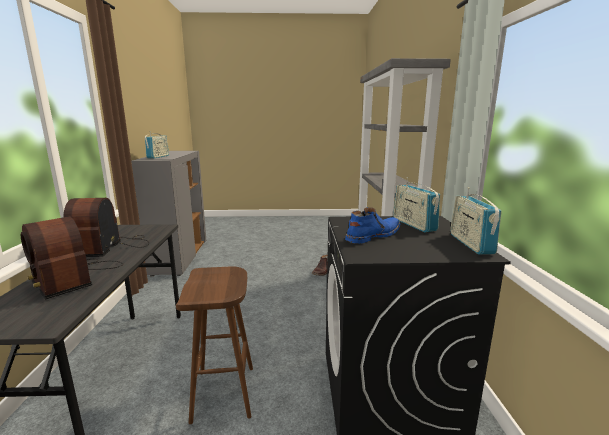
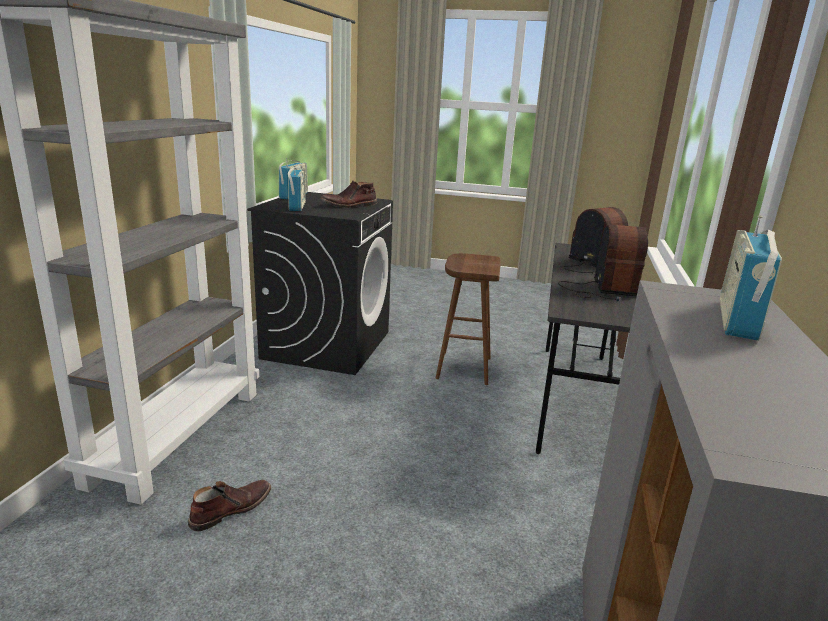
camera: 165 degrees left, 5 degrees up
(372, 236) = (349, 205): blue boot -> brown boot

